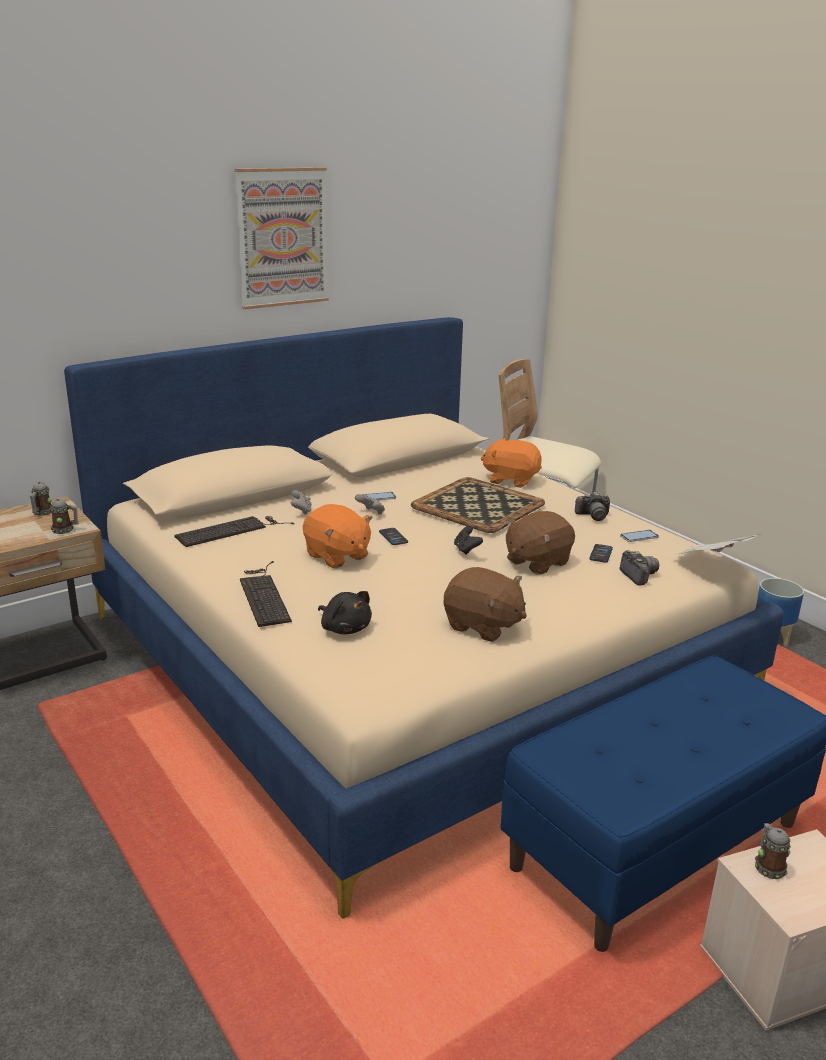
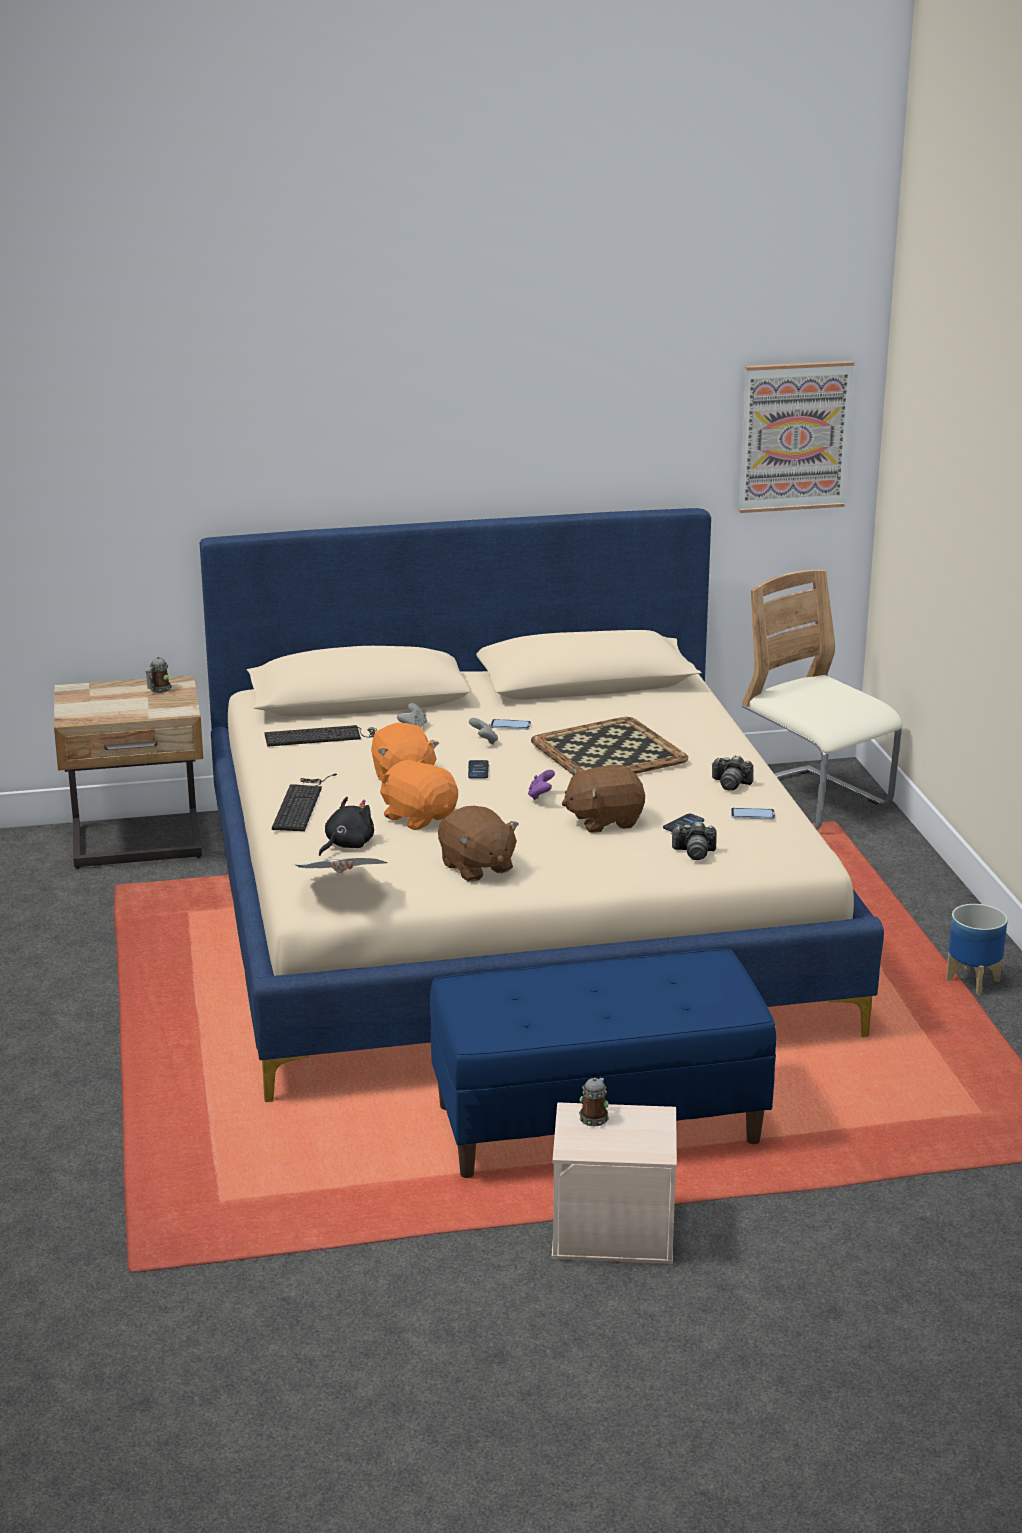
camera: 25 degrees right, 0 degrees up
(65, 530) = (168, 711): mug -> none
(282, 237) = (466, 407): picture -> picture (794, 436)
(345, 628) = (347, 845): black plush toy -> black plush toy turned 120 degrees counterclockwise
(466, 550) = (541, 795): black game controller -> purple game controller
(511, 480) = (687, 728): orange plush toy -> orange plush toy (419, 817)
(638, 576) = (694, 852): camera -> camera turned 90 degrees clockwise
(712, 564) = (796, 856): newspaper -> newspaper (341, 887)

